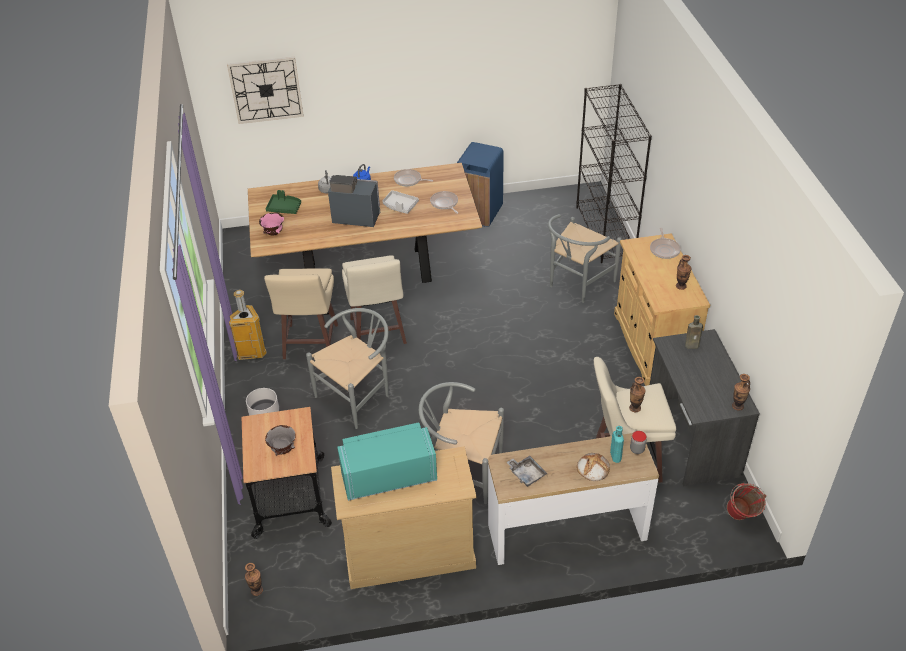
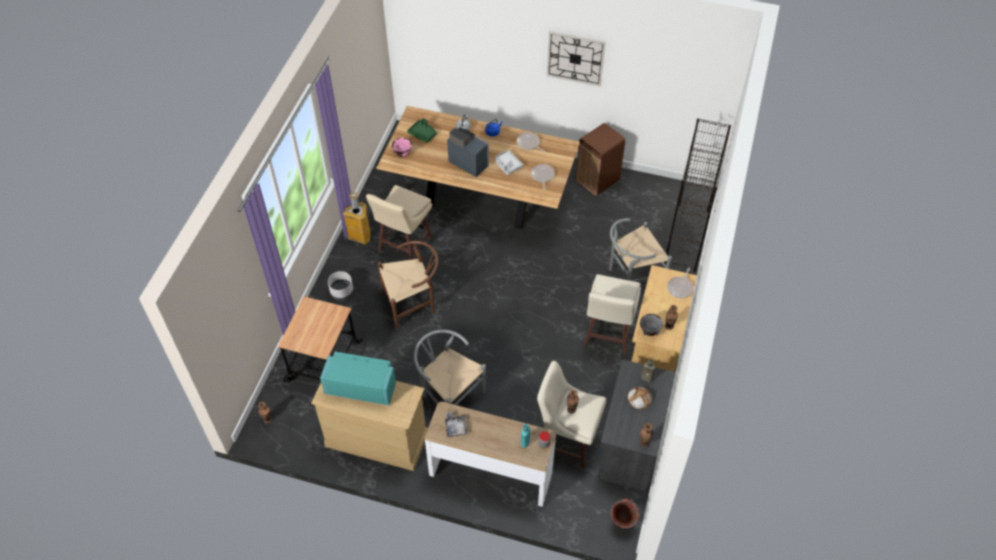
camera: 25 degrees right, 10 degrees up
(266, 90) = (442, 33): wall clock -> wall clock (575, 58)
(283, 450) = (315, 334): grey bowl -> grey bowl (649, 332)
(358, 395) = (413, 303): grey chair -> brown chair
(377, 332) = (456, 256): beige stool -> beige stool (607, 334)
(480, 213) = (598, 180): blue trash can -> brown trash can
(592, 468) = (503, 444): bread -> bread (639, 398)

